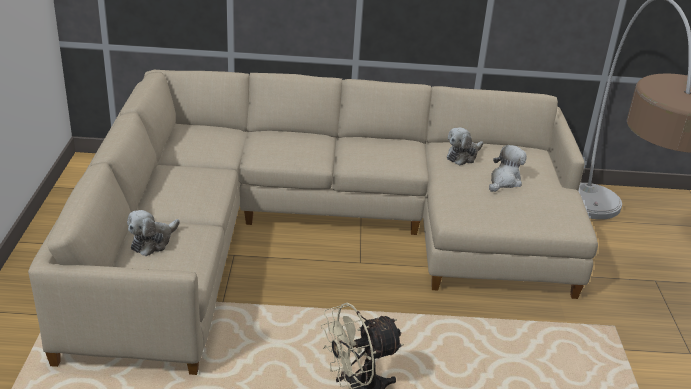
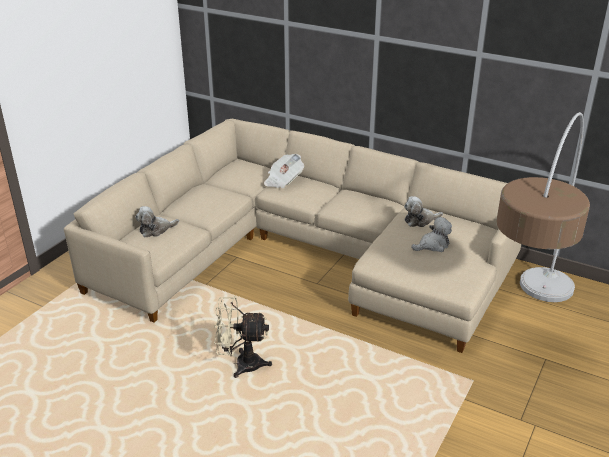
camera: 30 degrees right, 0 degrees up
(264, 140) = (283, 181): none -> newspaper

